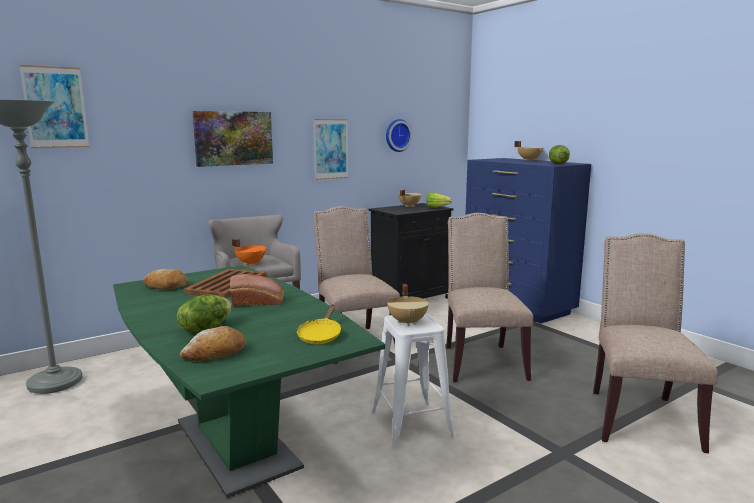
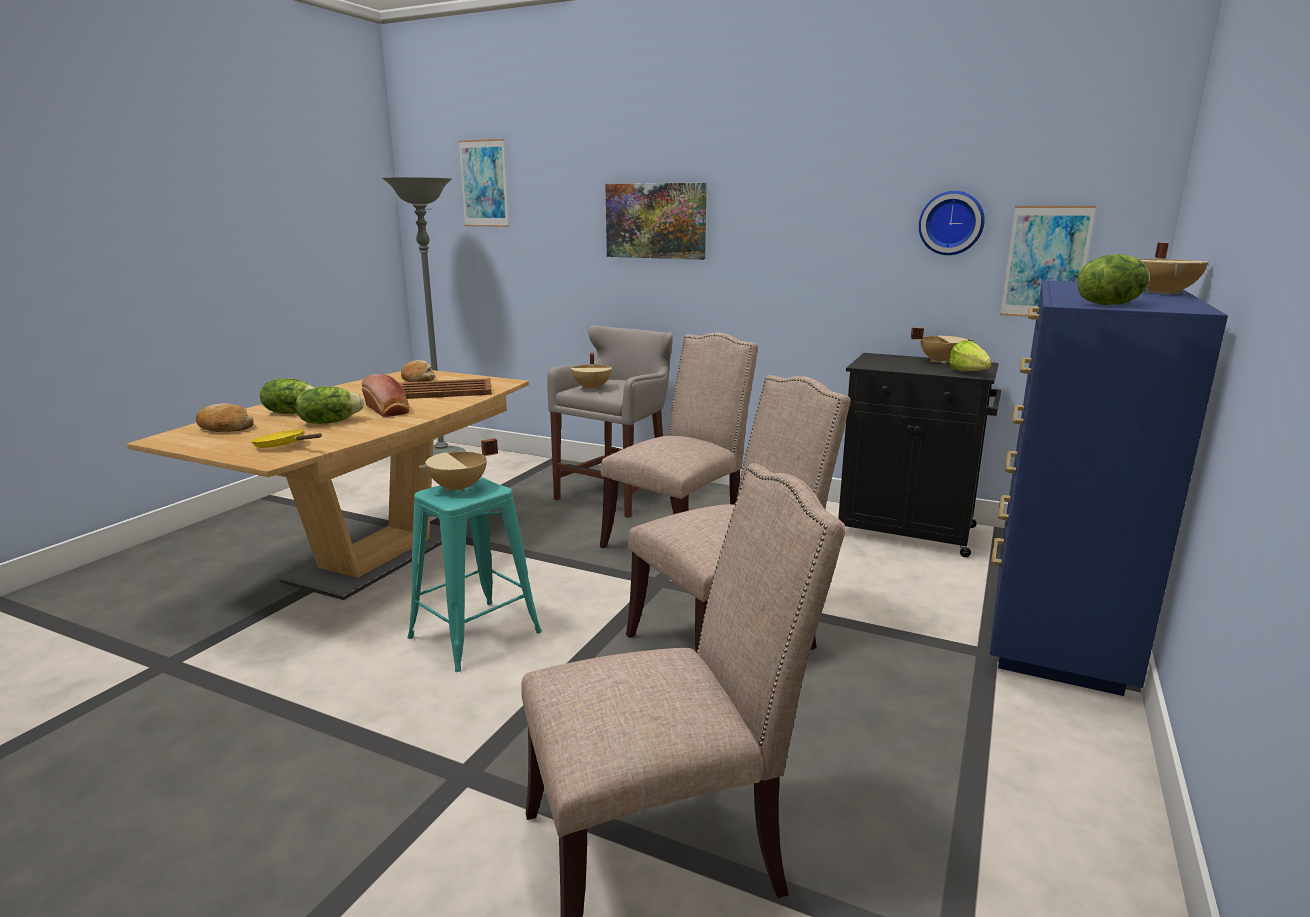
camera: 60 degrees right, 5 degrees up
(236, 444) = (376, 557): green dining table -> brown dining table
(251, 263) = (592, 387): orange cooking pot -> beige cooking pot
(265, 319) = (329, 422): none -> lettuce
(320, 335) = (284, 446): yellow frying pan -> yellow frying pan turned 45 degrees clockwise
(330, 149) = (804, 243): picture -> picture (1046, 262)
(411, 424) = (475, 635): white stool -> turquoise stool

